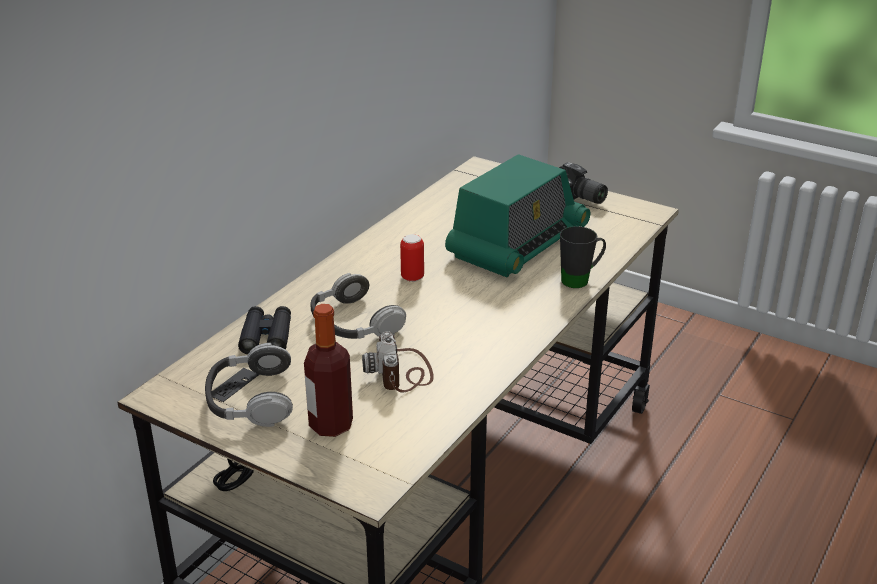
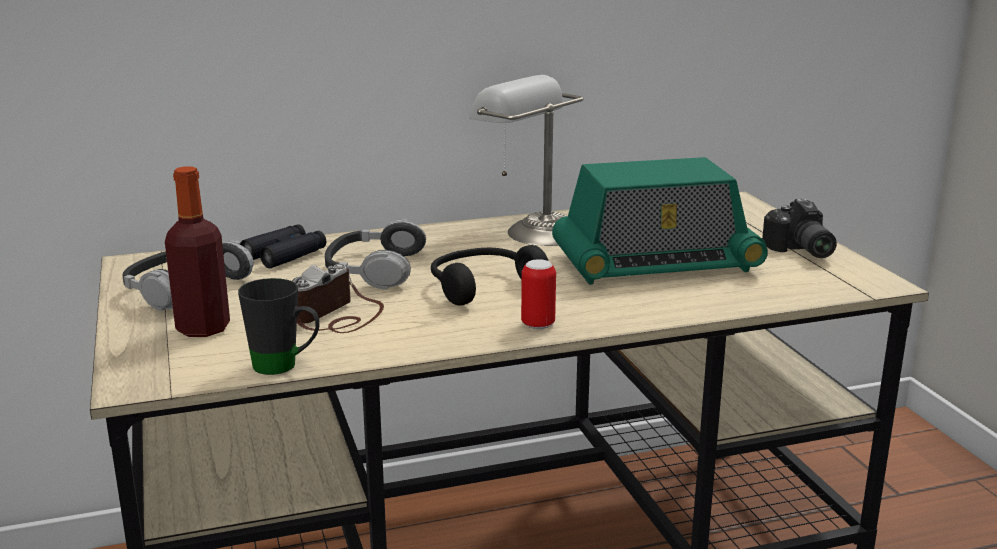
camera: 40 degrees right, 10 degrees down
(397, 242) = (531, 229): none -> white table lamp
(412, 277) = (493, 256): can -> can (538, 324)
(447, 306) = (481, 286): none -> black headphones
(581, 279) = (670, 311): black mug -> black mug (285, 367)

